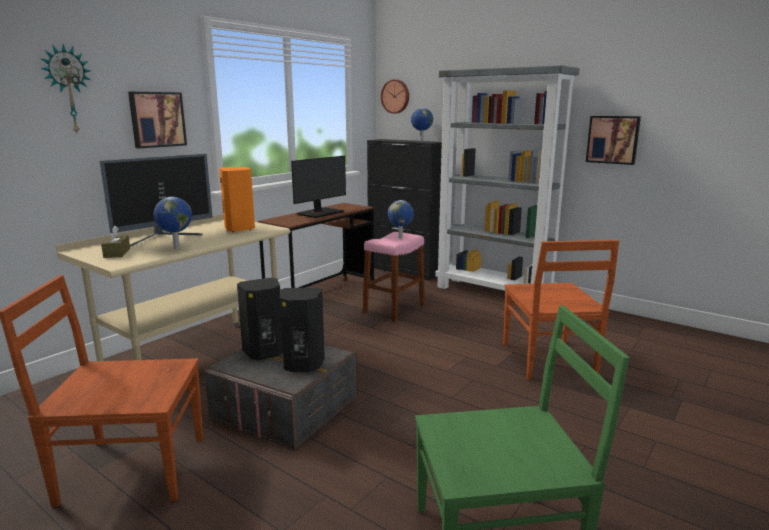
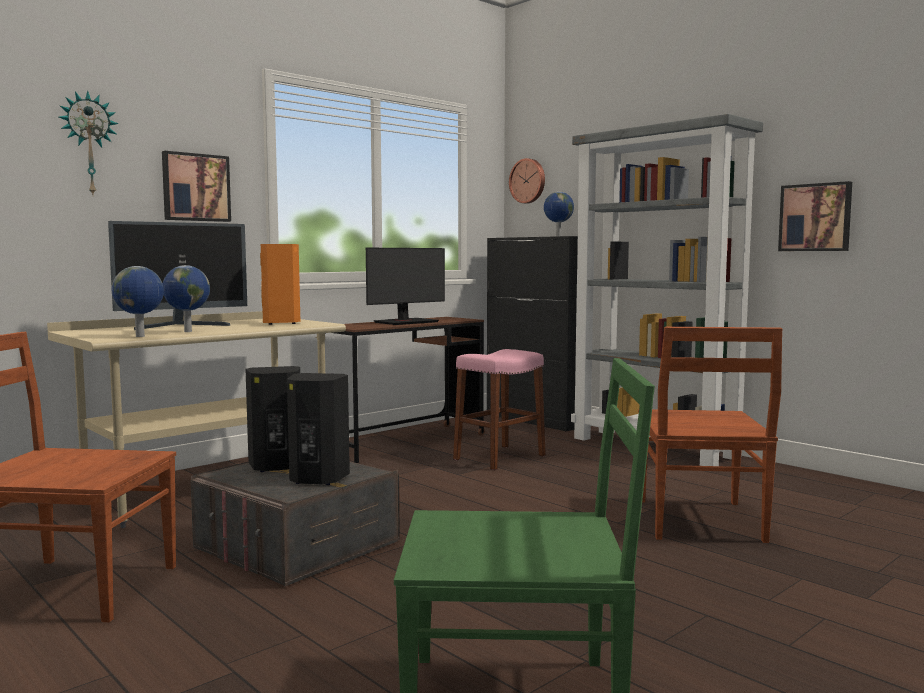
camera: 10 degrees right, 10 degrees down
(117, 253) = (114, 333): brown tissue box -> none
(401, 238) = (509, 354): globe -> globe (140, 336)

